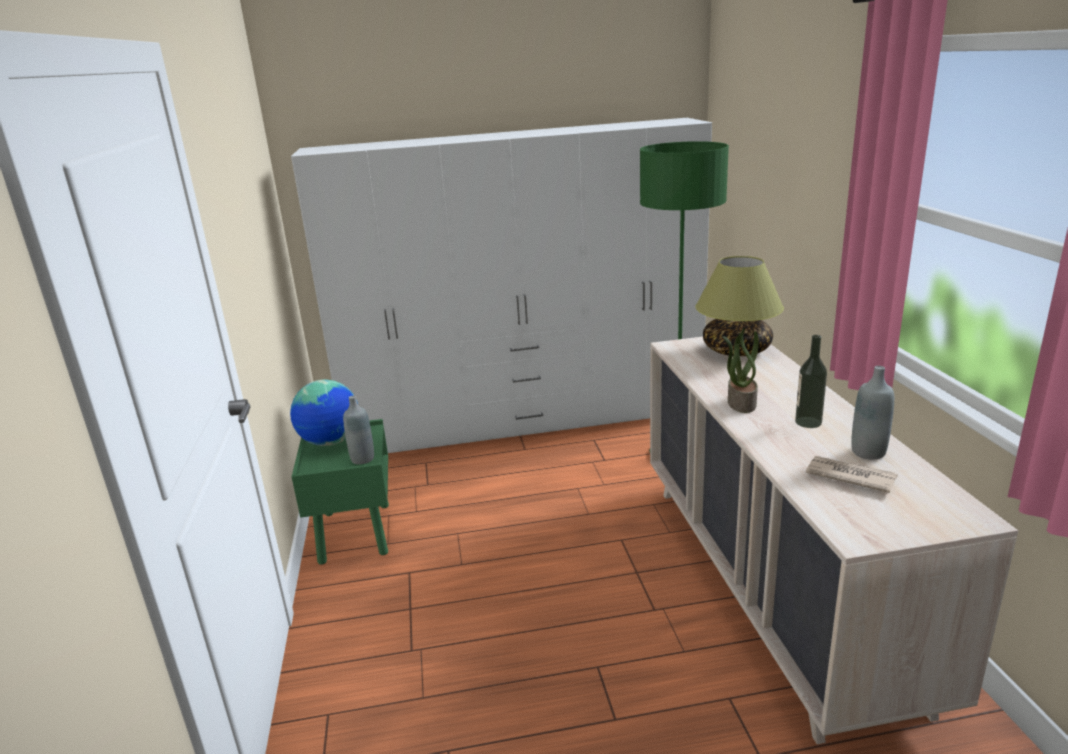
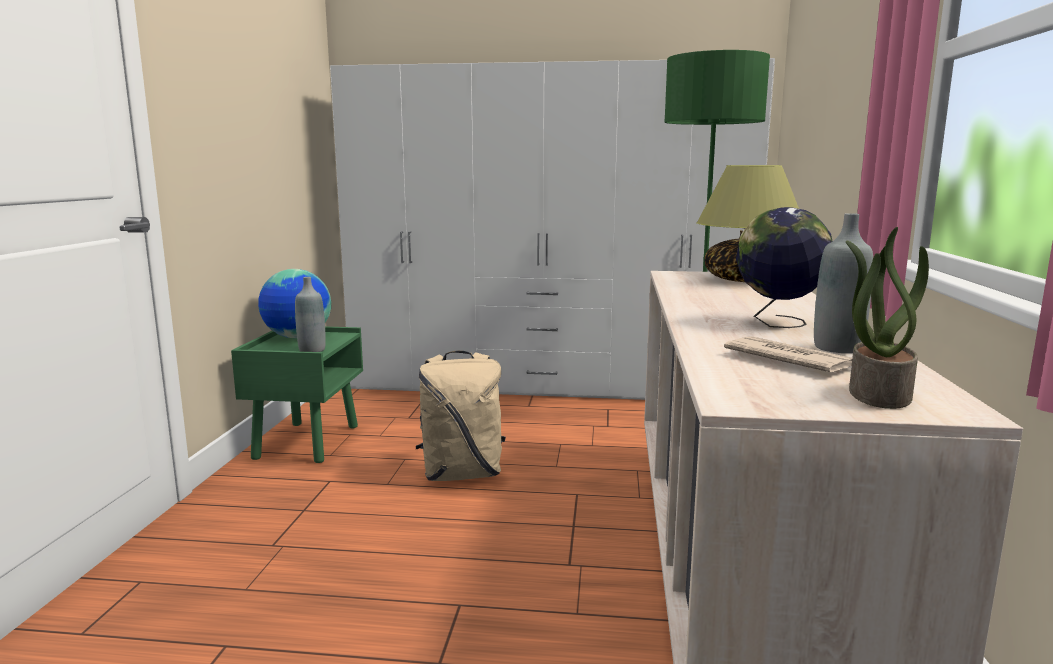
camera: 15 degrees right, 10 degrees down
(517, 539) = (462, 474): none -> beige backpack
(740, 403) = (705, 306): potted plant -> potted plant (877, 394)
(808, 422) = (778, 323): bottle -> globe

